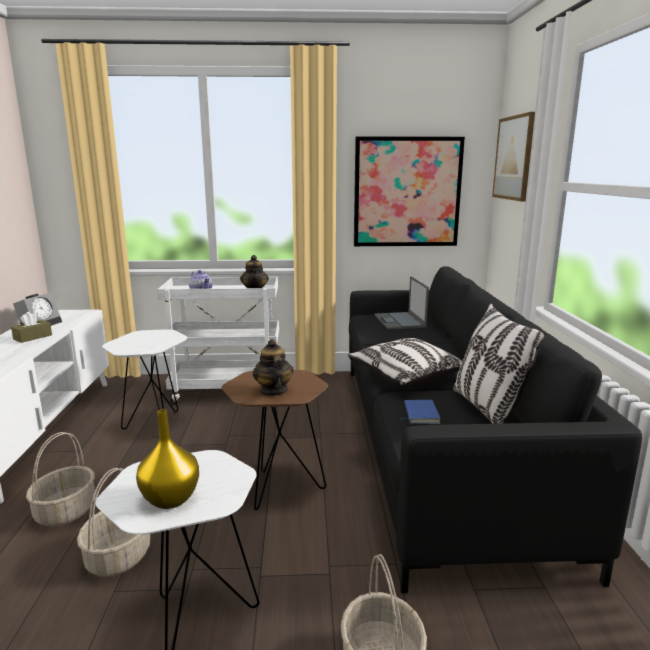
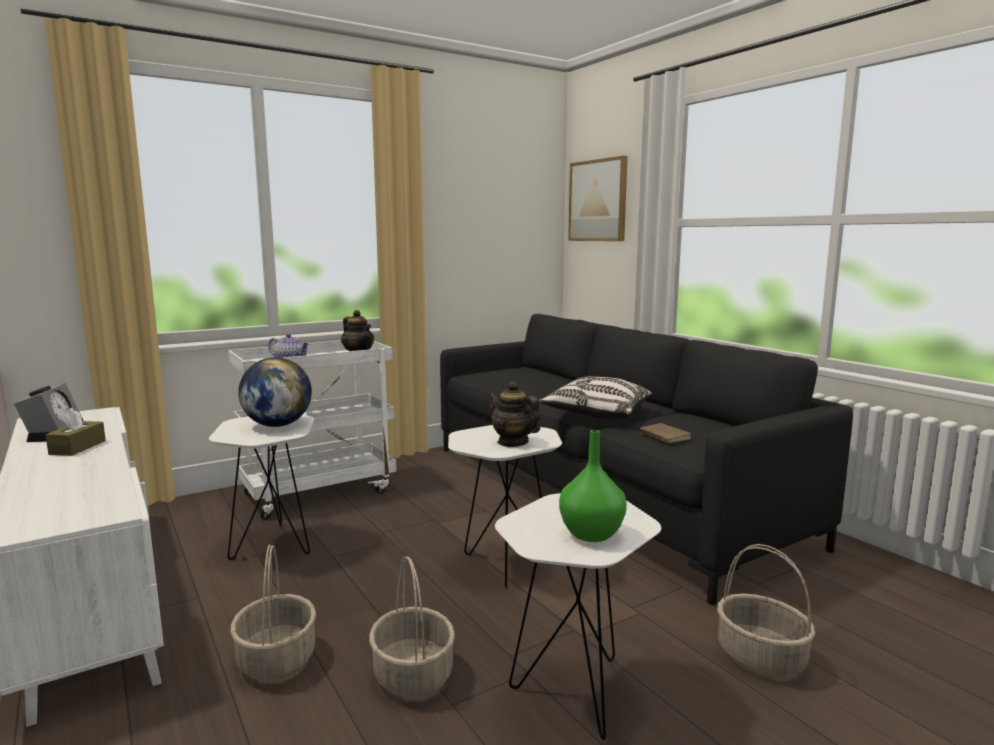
camera: 30 degrees left, 5 degrees down
(155, 341) = (277, 425): none -> globe
(170, 498) = (590, 534): yellow vase -> green vase
(278, 489) = (504, 564): brown side table -> white side table
(400, 321) = (513, 374): laptop -> none
(407, 192) = (488, 237): picture -> none
(419, 414) = (663, 436): blue book -> brown book
(487, 408) = (704, 423): pillow -> none

